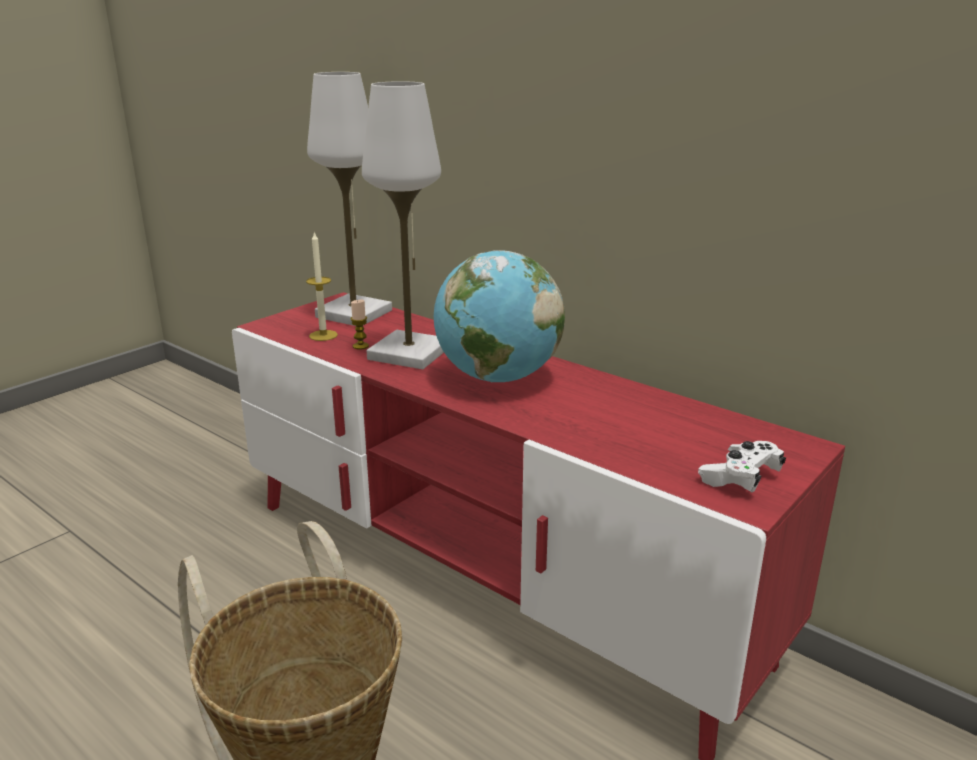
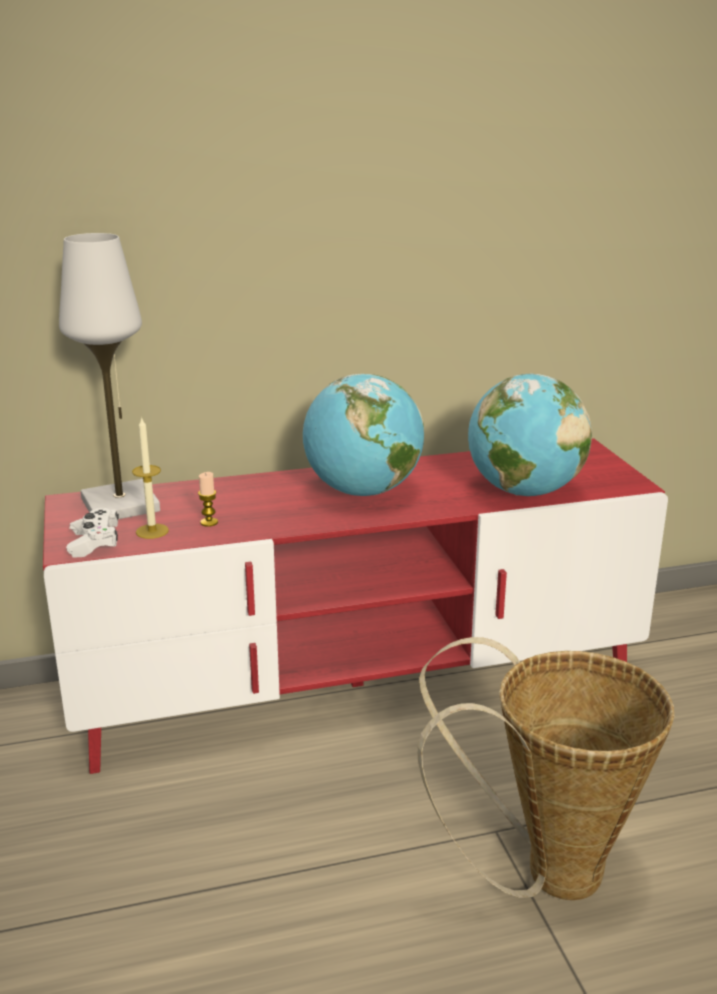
camera: 55 degrees left, 0 degrees up
(409, 353) = (260, 508): white table lamp -> none
(616, 446) = (524, 492): none -> globe
(740, 478) = (602, 475): white game controller -> white game controller (94, 543)

